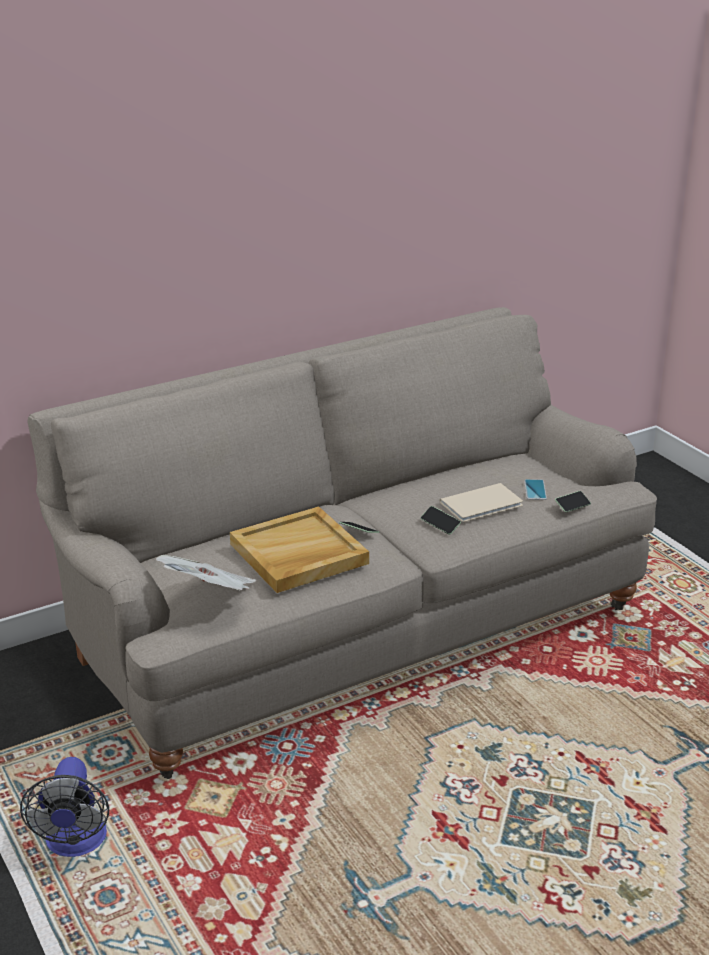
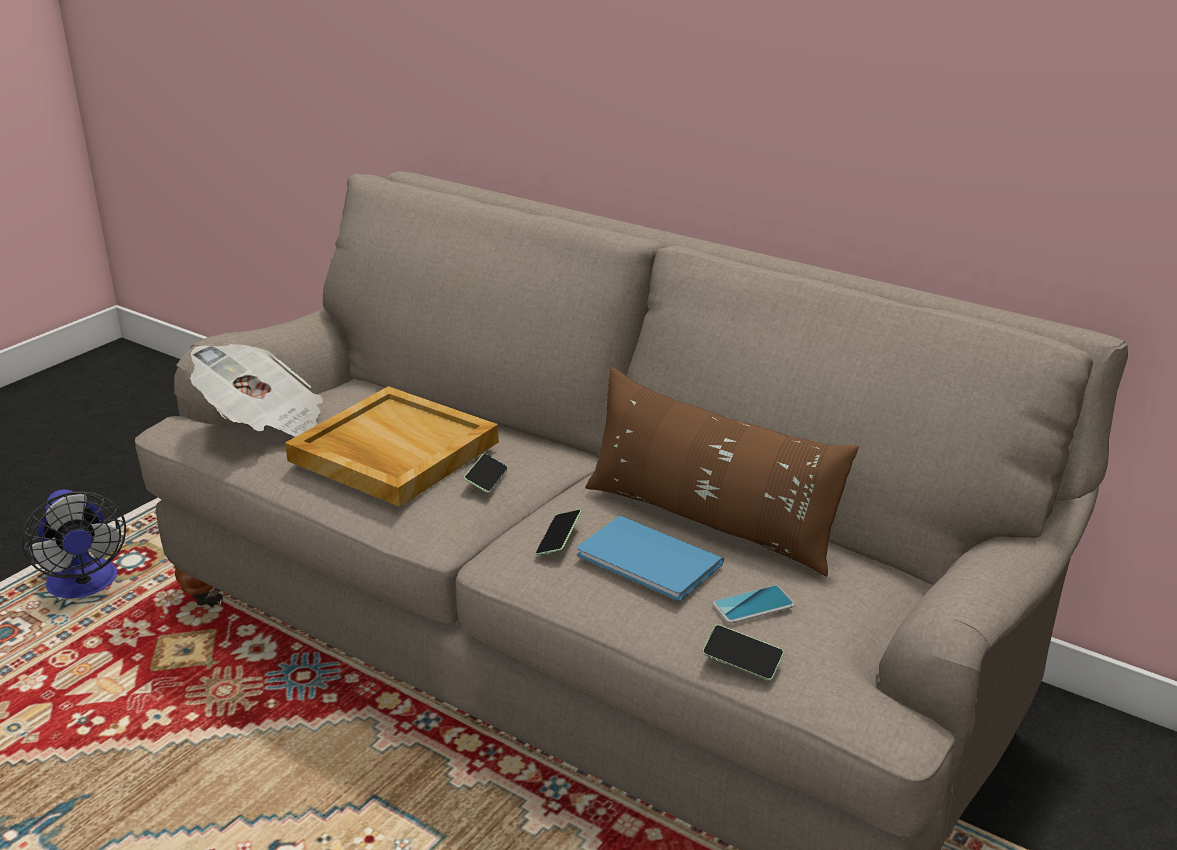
camera: 65 degrees right, 0 degrees up
(75, 844) = (84, 586): fan -> fan turned 90 degrees counterclockwise
(452, 481) = (709, 521): none -> brown pillow
(484, 504) = (649, 562): beige book -> blue book

